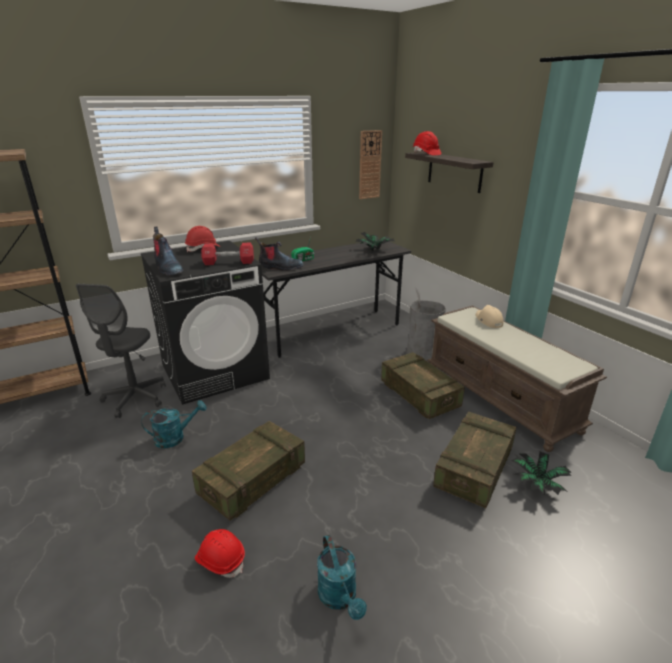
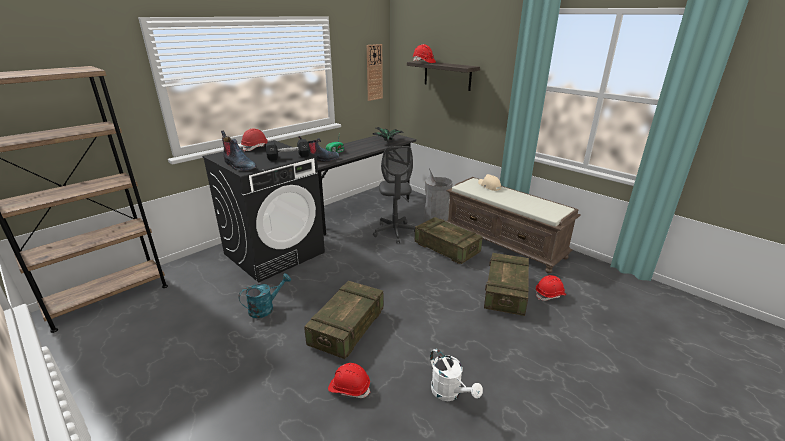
camera: 15 degrees left, 0 degrees up
(135, 398) = (213, 284): grey office chair -> grey office chair (395, 232)
(228, 262) = (288, 157): red dumbbell -> black dumbbell
(340, 598) = (450, 393): turquoise watering can -> white watering can
(537, 483) = (550, 295): potted plant -> red hard hat

